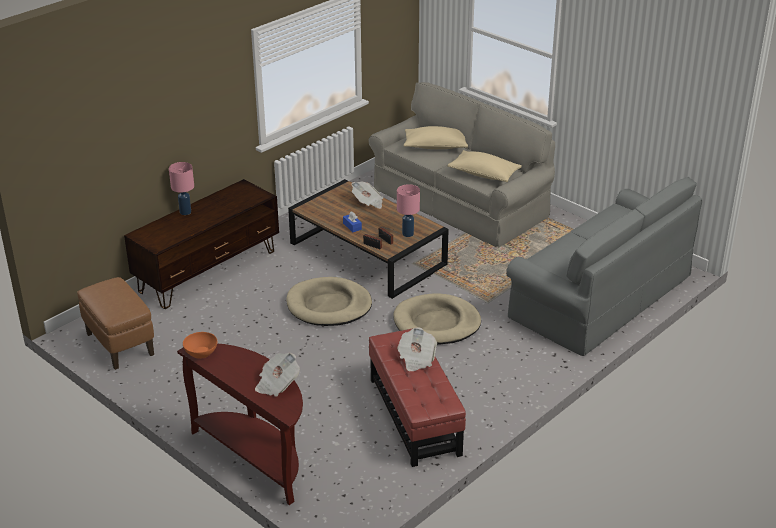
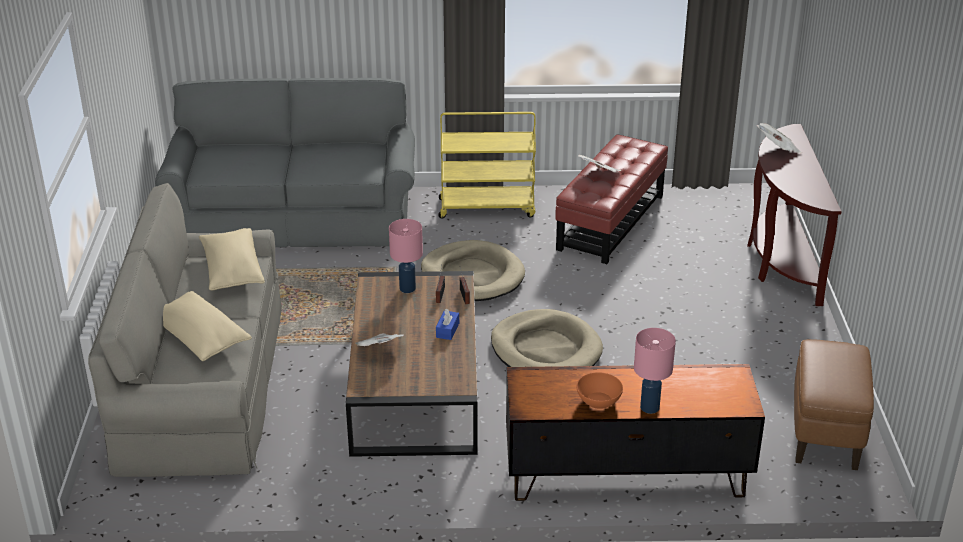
camera: 135 degrees left, 0 degrees up
(201, 352) = (820, 199): orange bowl -> orange bowl (598, 400)
(511, 376) = (487, 207): none -> yellow cart

